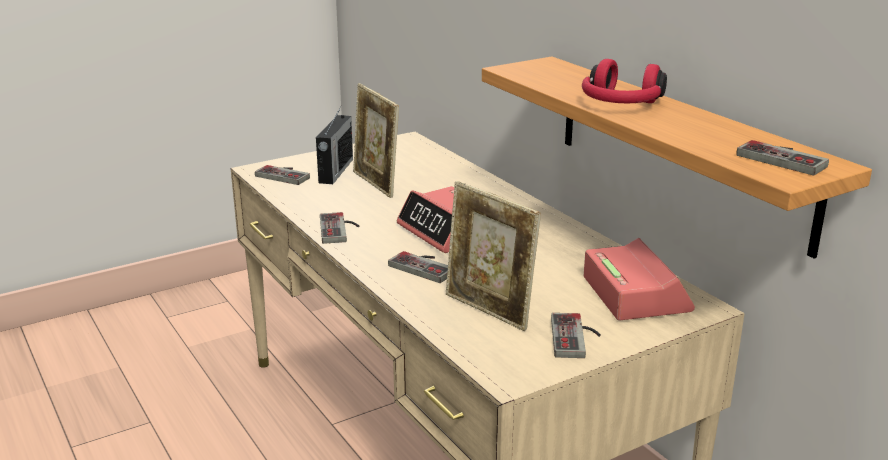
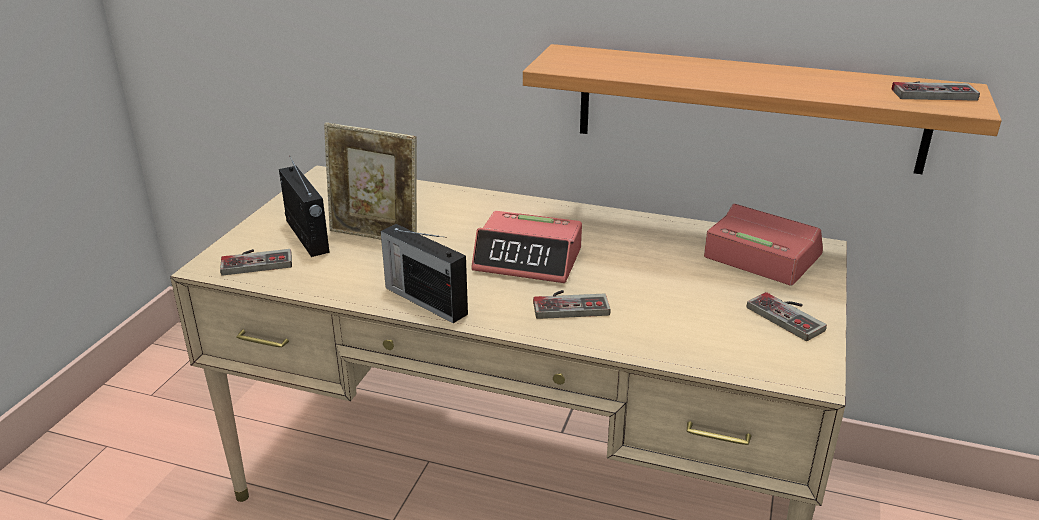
camera: 40 degrees left, 5 degrees up
(340, 229) = (424, 300): game controller -> radio
(489, 311) = (692, 323): picture frame -> none
(620, 105) = (722, 77): red headphones -> none

